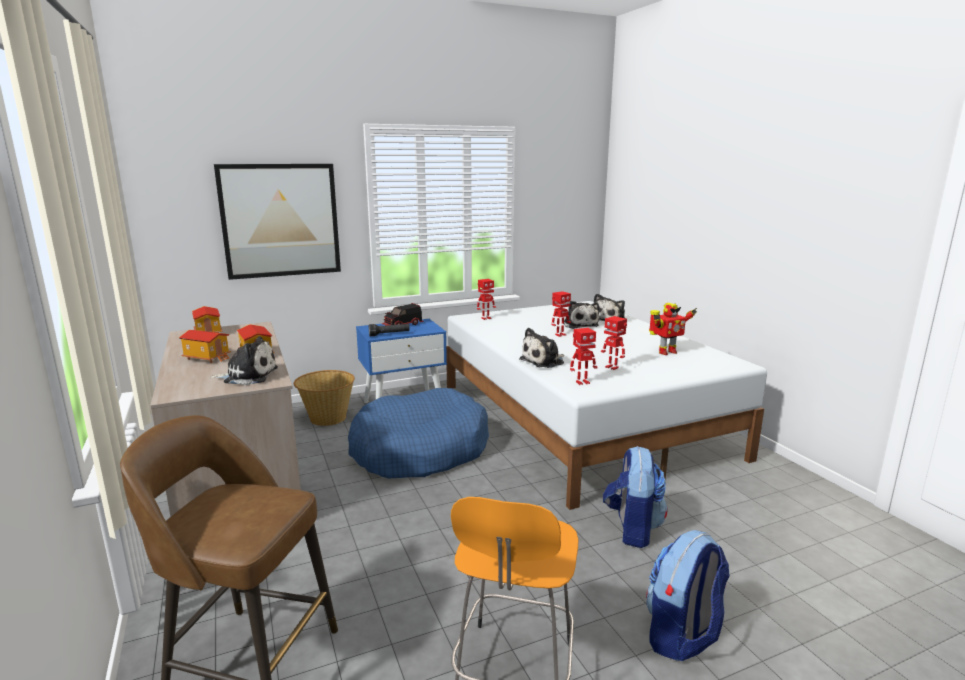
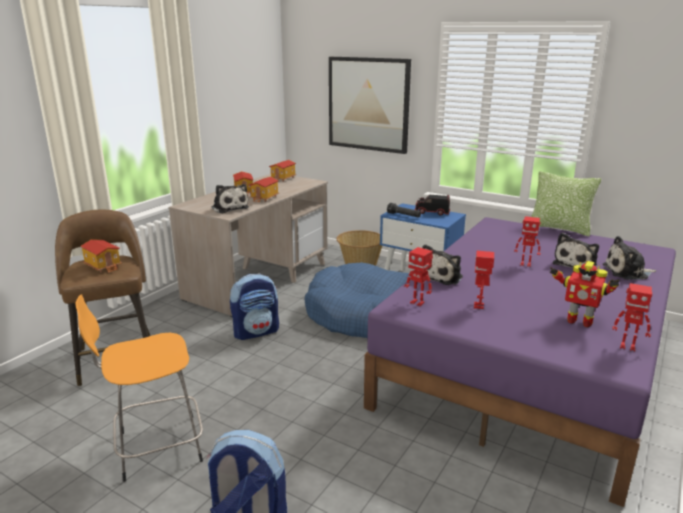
camera: 55 degrees right, 5 degrees up
(237, 507) = (103, 266): none -> toy house
(486, 318) = (507, 228): toy robot -> toy robot (627, 346)
(513, 308) = (559, 228): none -> pillow
(544, 361) = (442, 276): plush toy -> plush toy turned 75 degrees counterclockwise
(581, 419) = (529, 363): white bed -> purple bed
(632, 529) = (371, 450): backpack -> backpack (256, 332)

